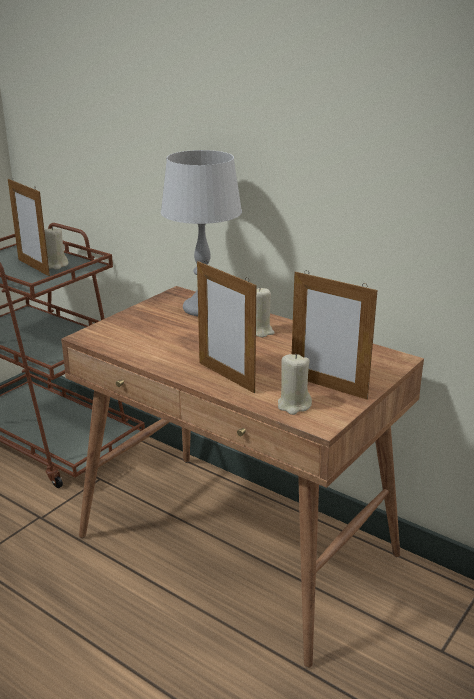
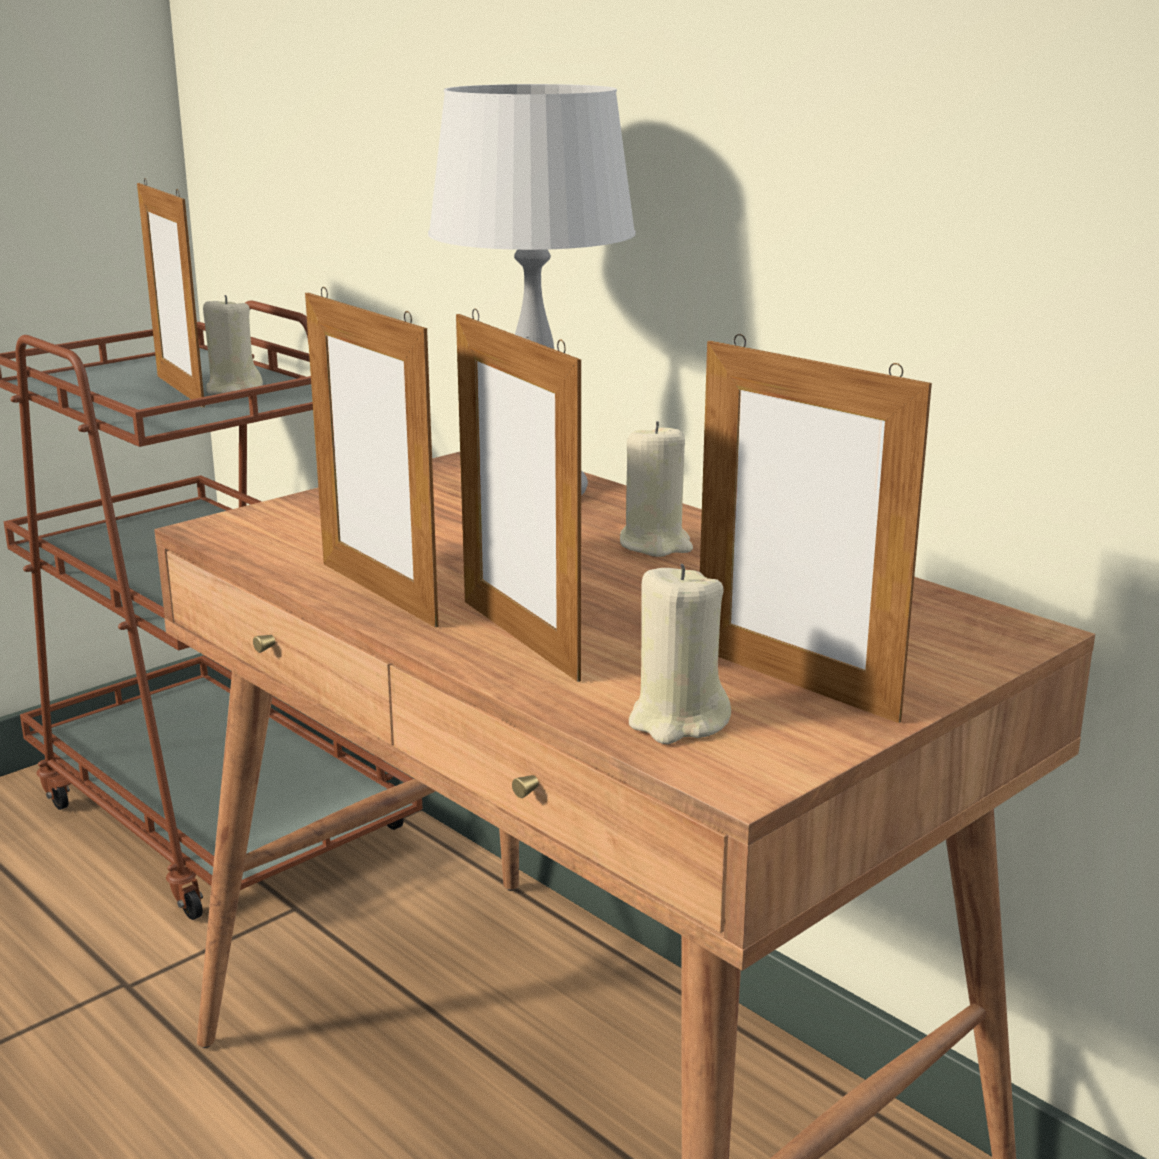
camera: 10 degrees right, 5 degrees down
(165, 362) = (378, 593): none -> picture frame

